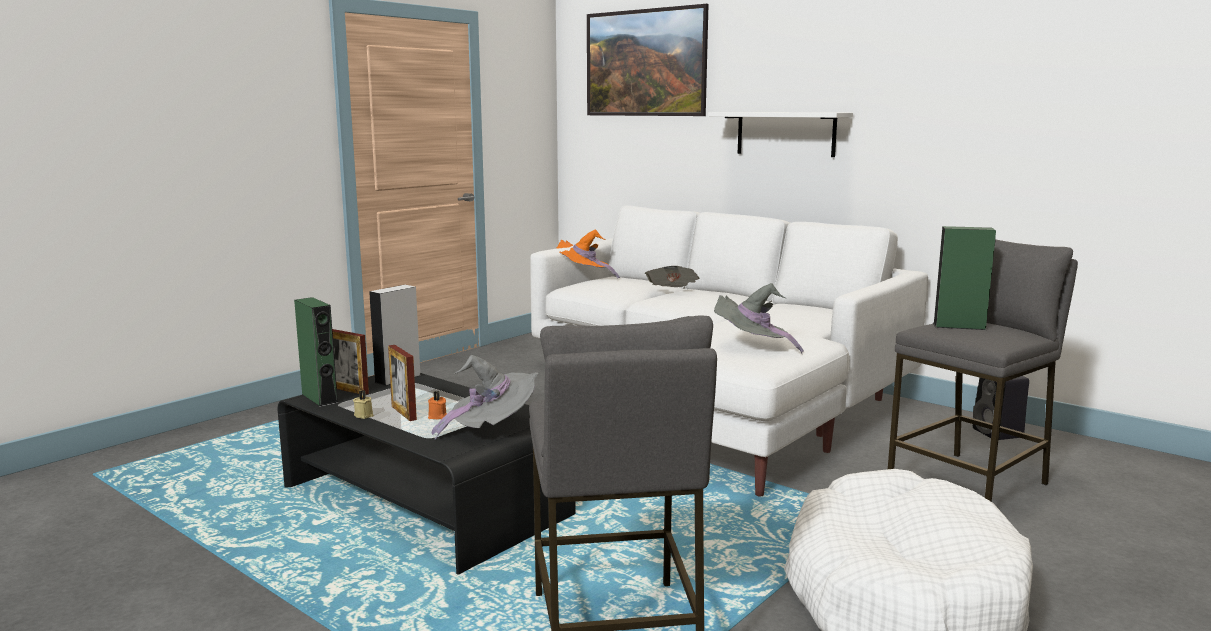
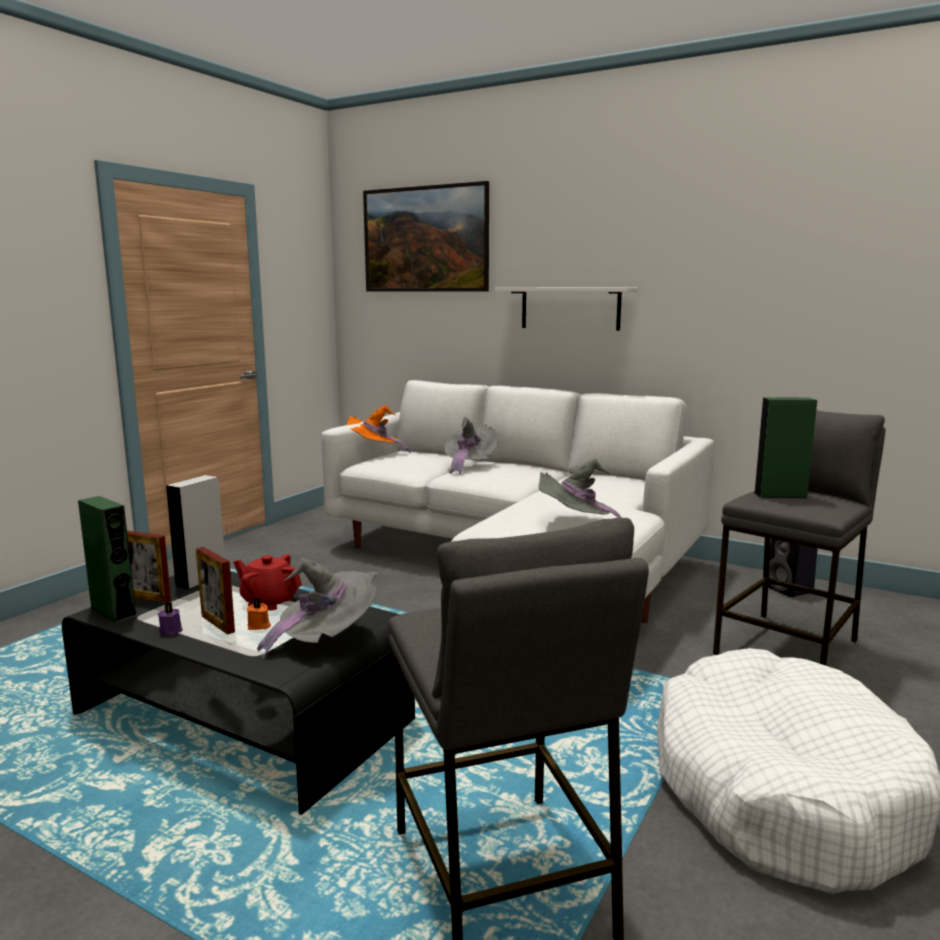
camera: 10 degrees left, 0 degrees up
(364, 415) = (171, 630): beige candle -> purple candle
(452, 399) = (269, 601): none -> red teapot
(672, 292) = (468, 465): newspaper -> grey hat

